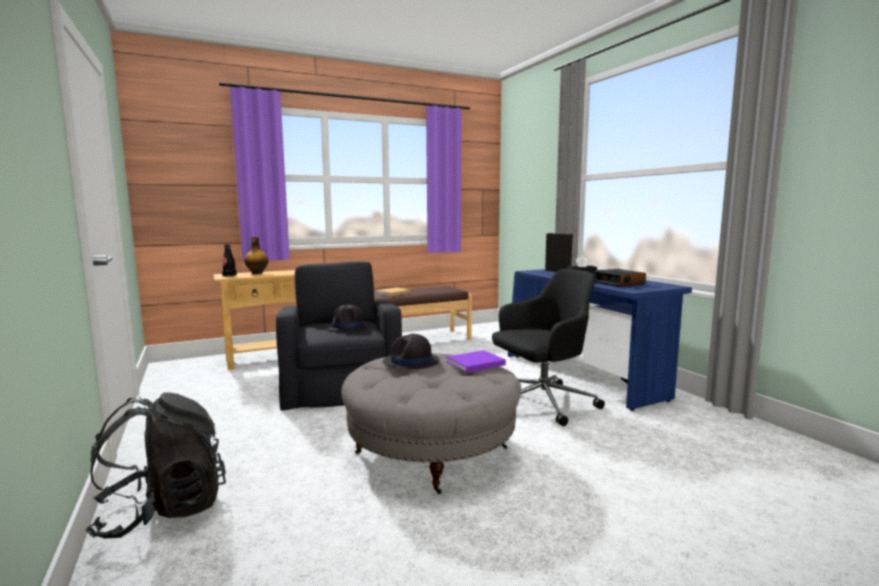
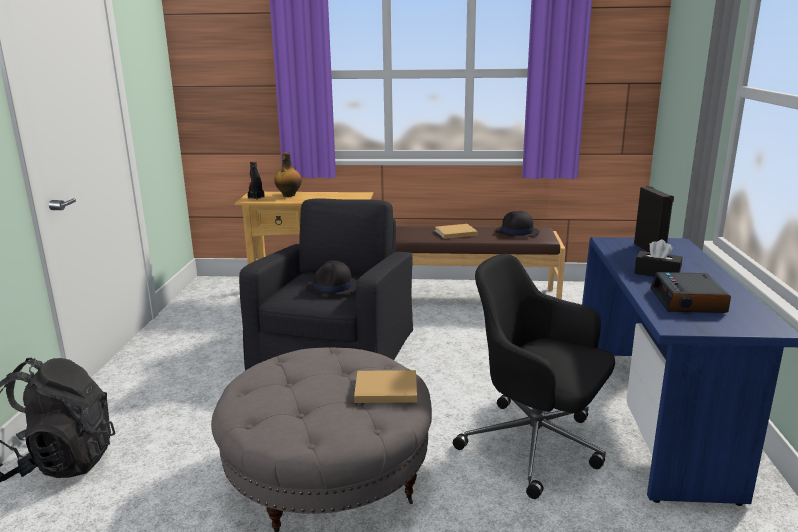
camera: 30 degrees right, 10 degrees up
(411, 362) = (320, 367): black hat -> black hat (517, 232)
(474, 363) = (384, 389): purple book -> beige book
(541, 402) = (536, 446): black office chair -> black office chair turned 150 degrees counterclockwise

